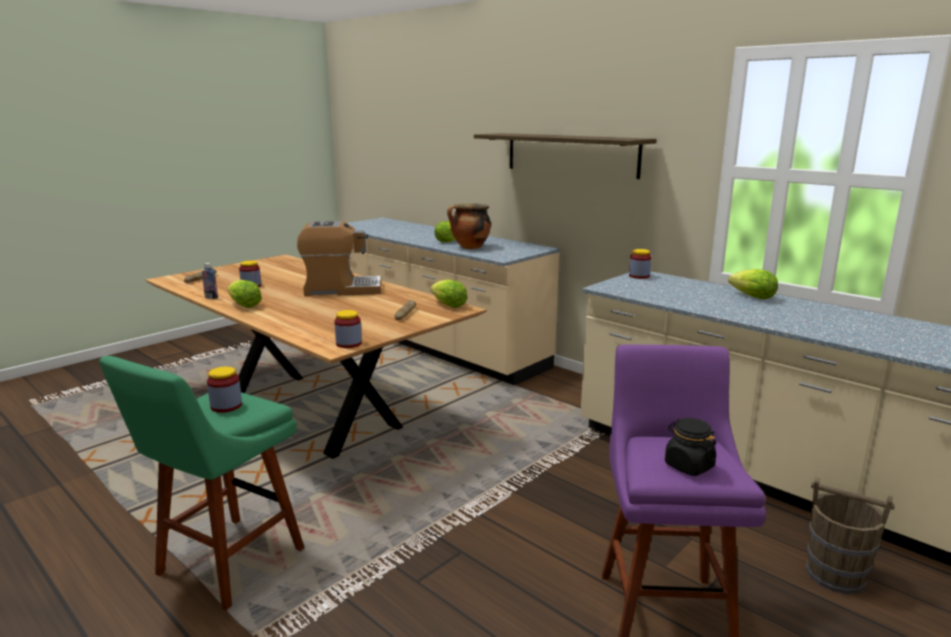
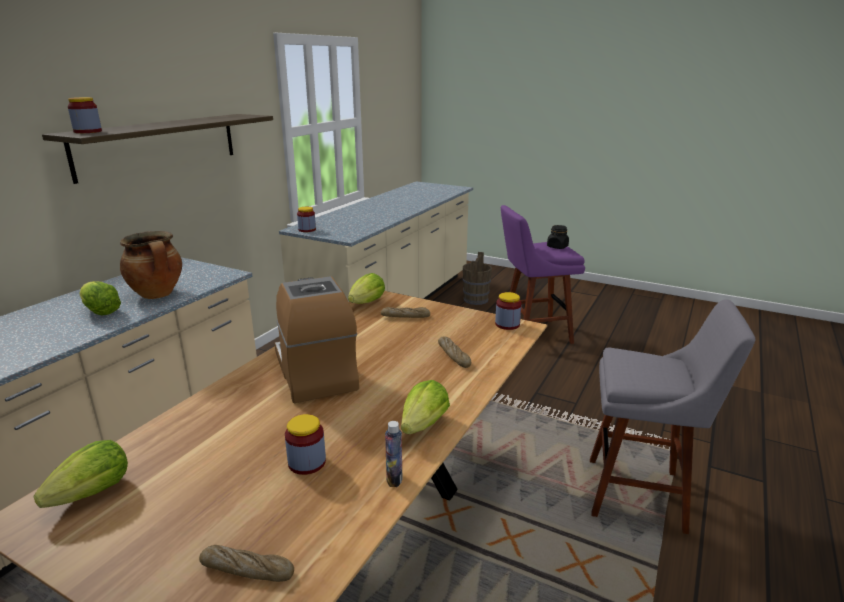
camera: 105 degrees left, 5 degrees up
(225, 565) = (642, 495): green stool -> grey stool
(226, 406) = (644, 365): jar -> jar (88, 132)
(315, 320) = (454, 356): none -> bread
(753, 297) = (359, 209): lettuce -> lettuce (93, 493)

